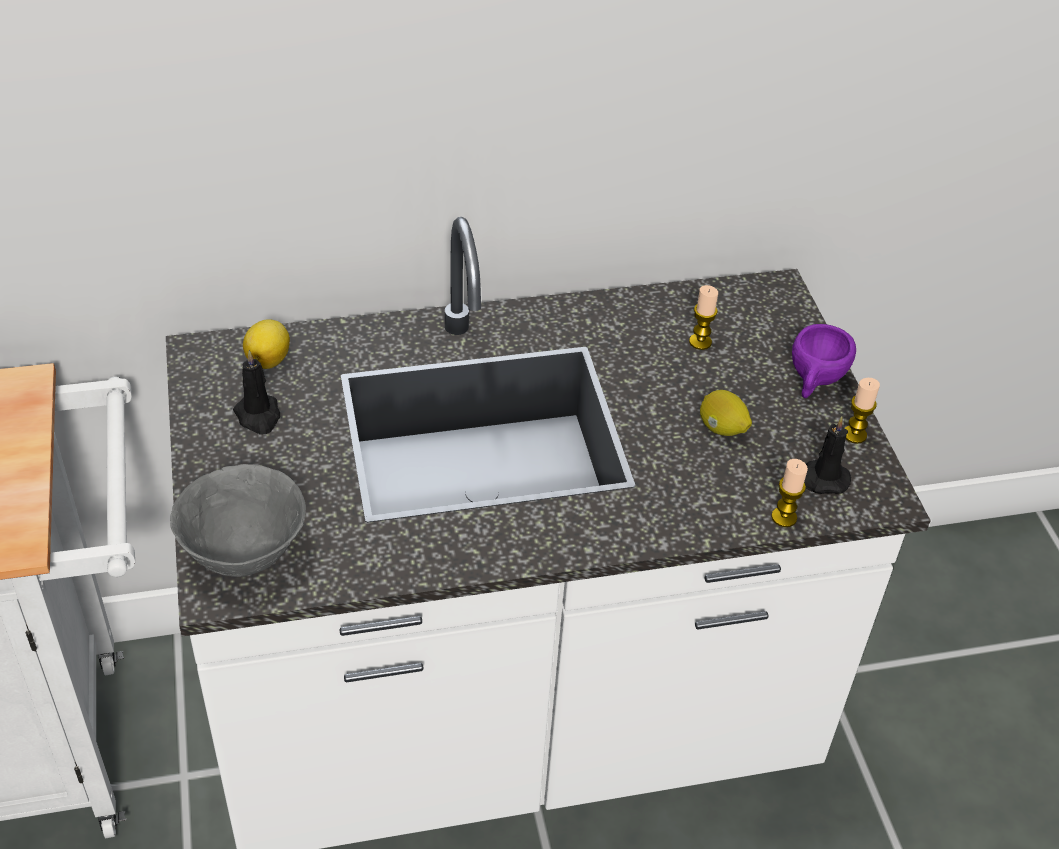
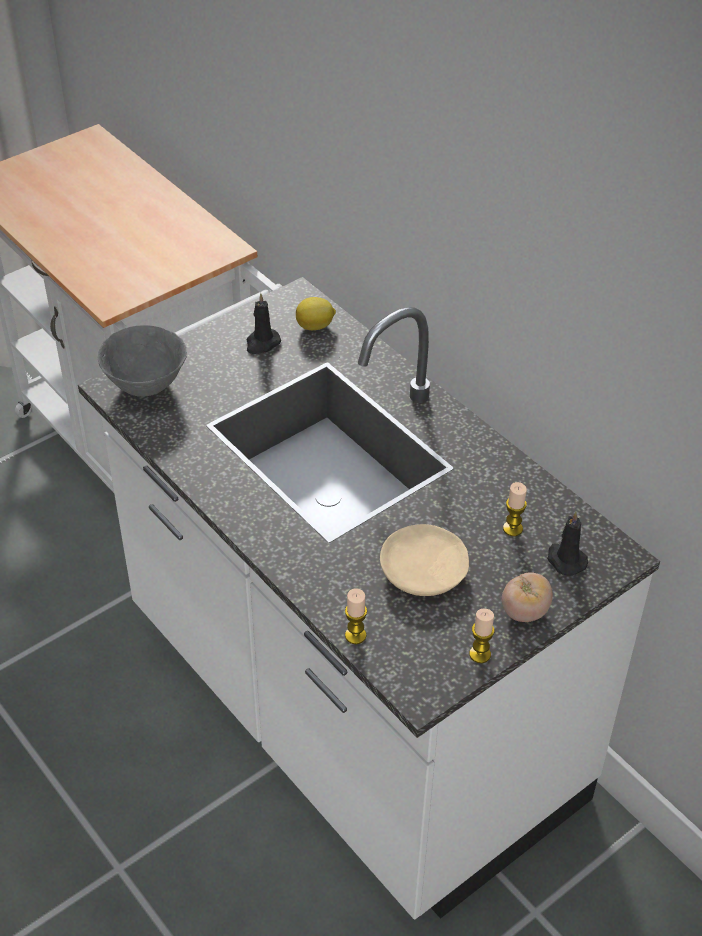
camera: 65 degrees right, 0 degrees up
(722, 429) = (424, 571): lemon -> beige plate
(814, 381) = (524, 611): purple cup -> tomato
(821, 479) = (412, 647): black candle -> black candle (565, 560)

